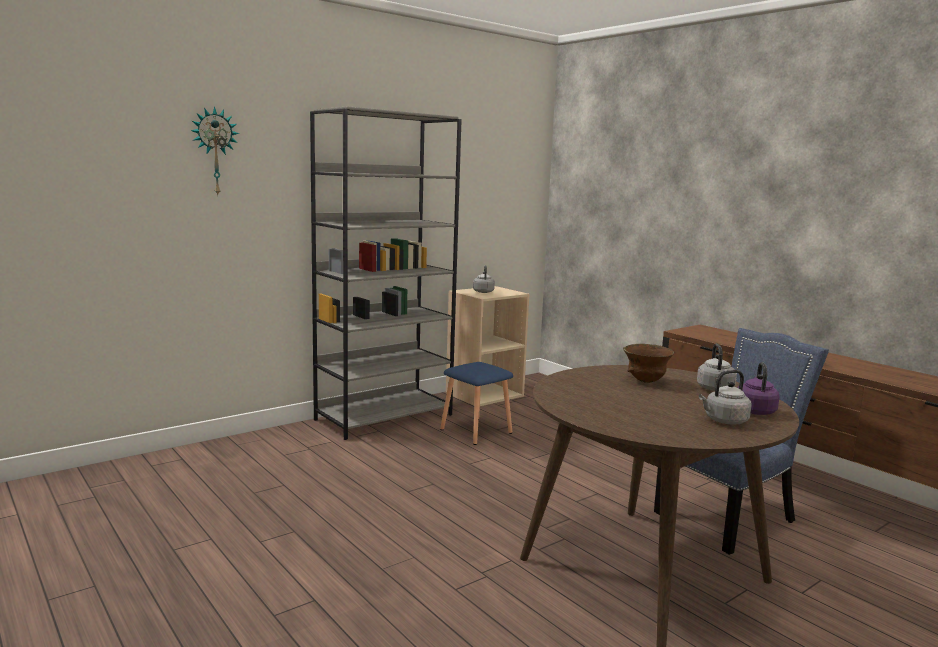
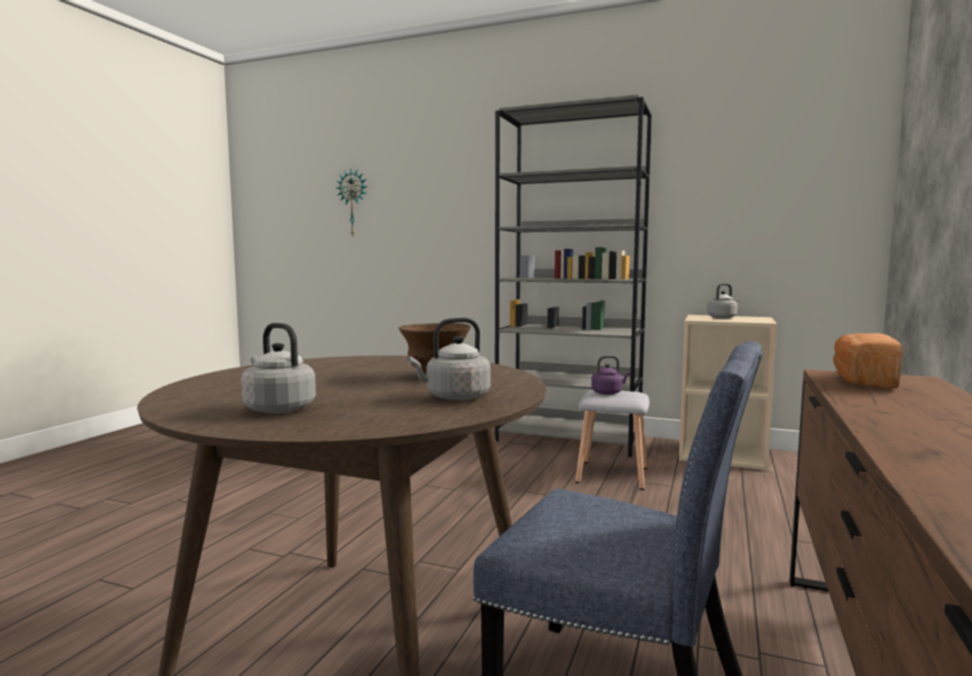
camera: 60 degrees right, 5 degrees down
(214, 152) = (438, 172): wall clock -> wall clock (353, 203)
(475, 431) = (611, 474): blue stool -> grey stool
(702, 333) = (862, 381): none -> bread
(755, 410) = (358, 417): purple kettle -> purple kettle (608, 392)

